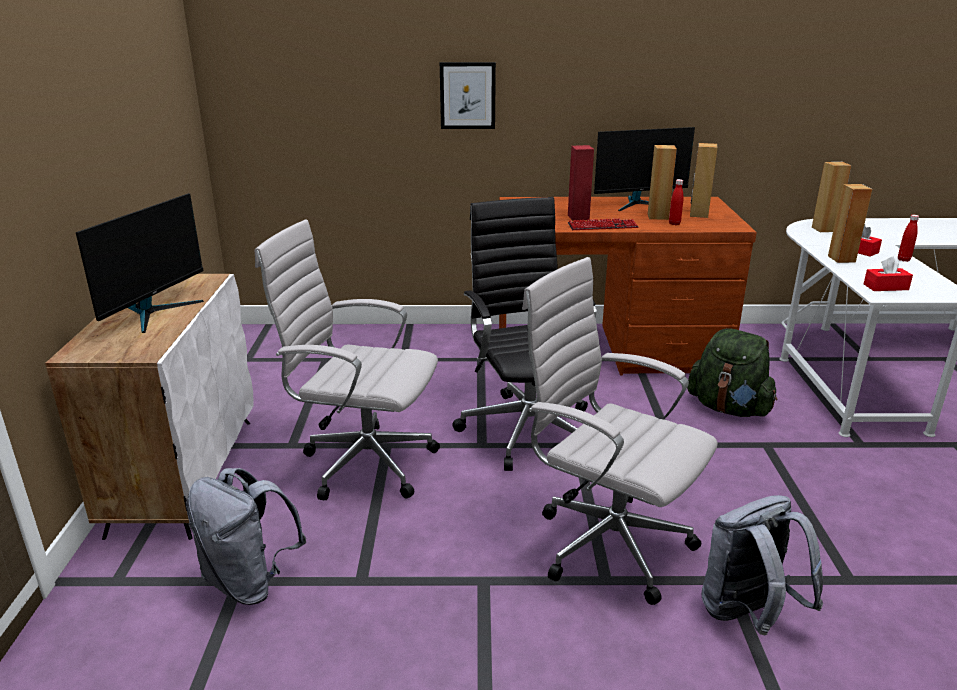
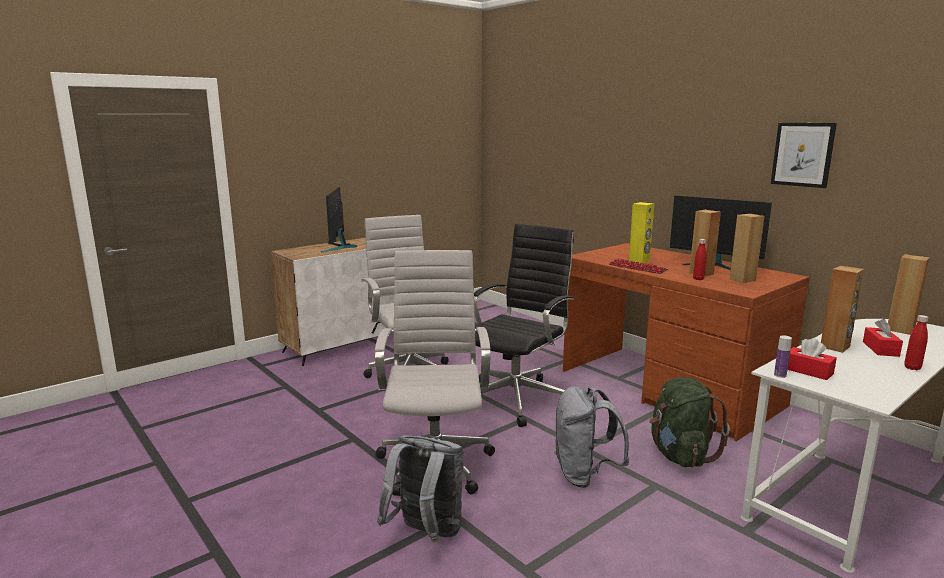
camera: 50 degrees right, 10 degrees down
(155, 312) = (338, 247): monitor -> monitor turned 105 degrees clockwise
(250, 582) = (288, 388): grey backpack -> grey backpack (584, 475)
(467, 95) = (614, 163): picture -> picture (802, 154)
(578, 217) = (639, 261): red speaker -> yellow speaker
(887, 298) = (780, 375): none -> bottle

